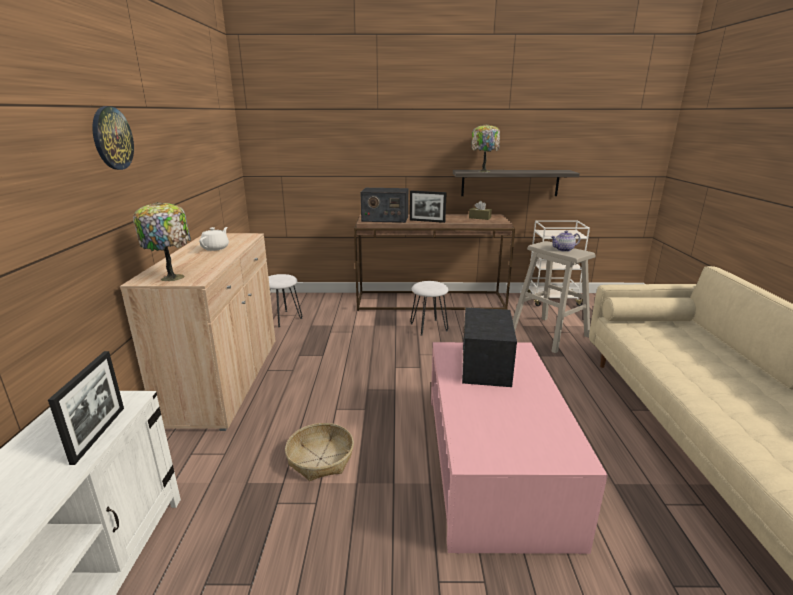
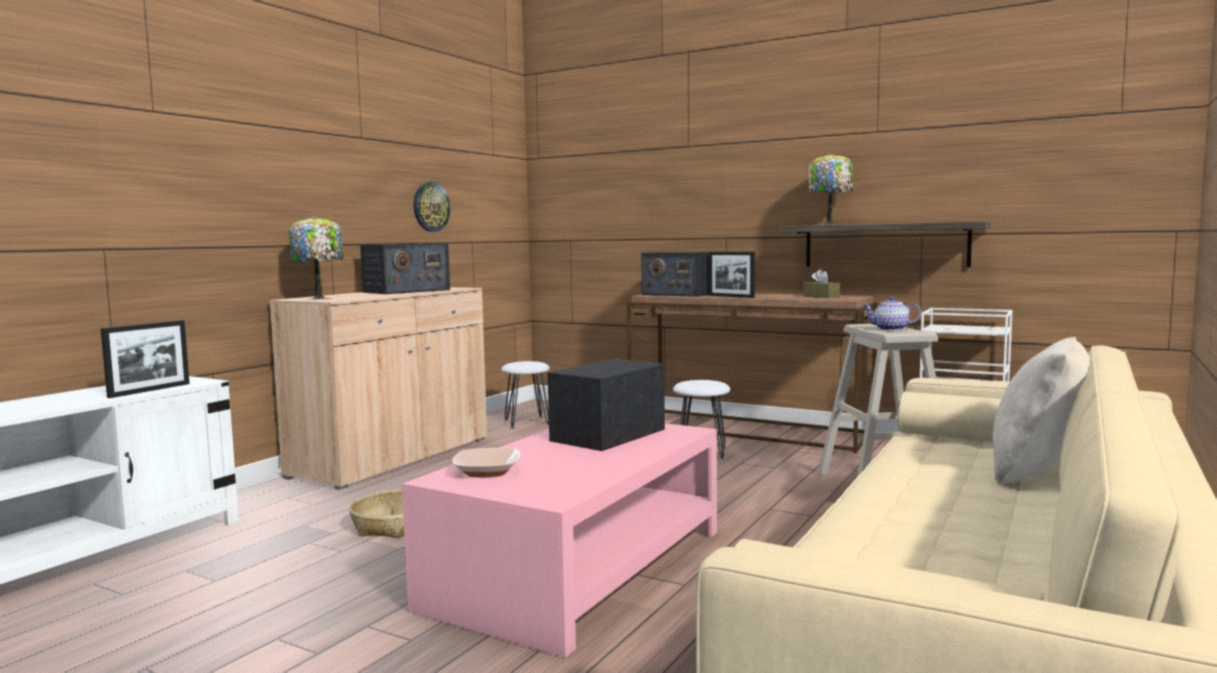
camera: 30 degrees right, 15 degrees down
(112, 138) = (300, 159): wall clock -> wall clock (430, 206)
(216, 248) = (406, 291): white teapot -> radio
(485, 437) = (487, 472): none -> bowl
(712, 345) = (1039, 472): none -> beige pillow

